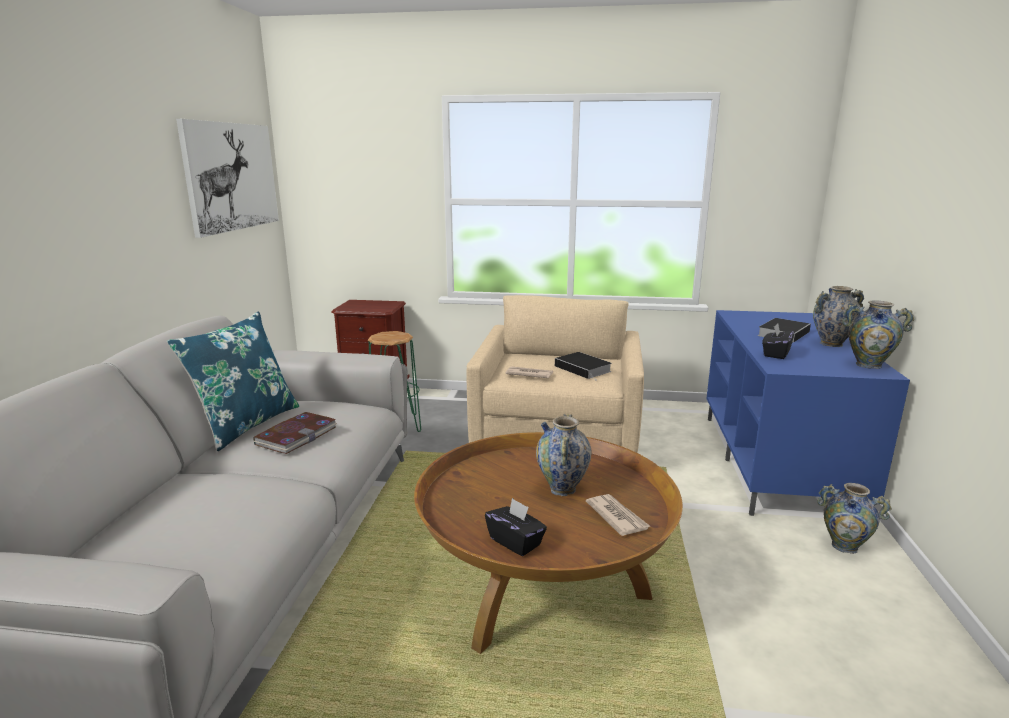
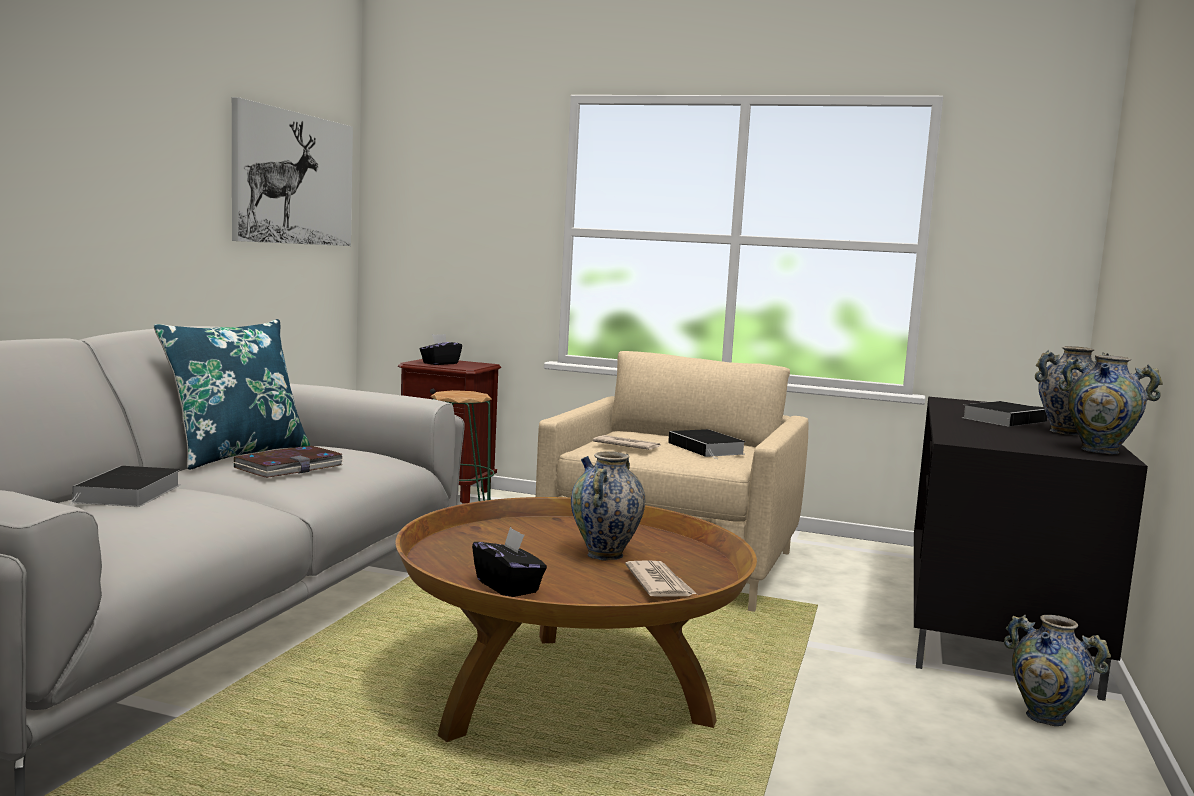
camera: 10 degrees right, 10 degrees down
(185, 495) = (128, 494): none -> book
(775, 354) = (968, 431): black tissue box -> black tissue box (440, 363)
(778, 464) = (996, 622): blue tv stand -> black tv stand

